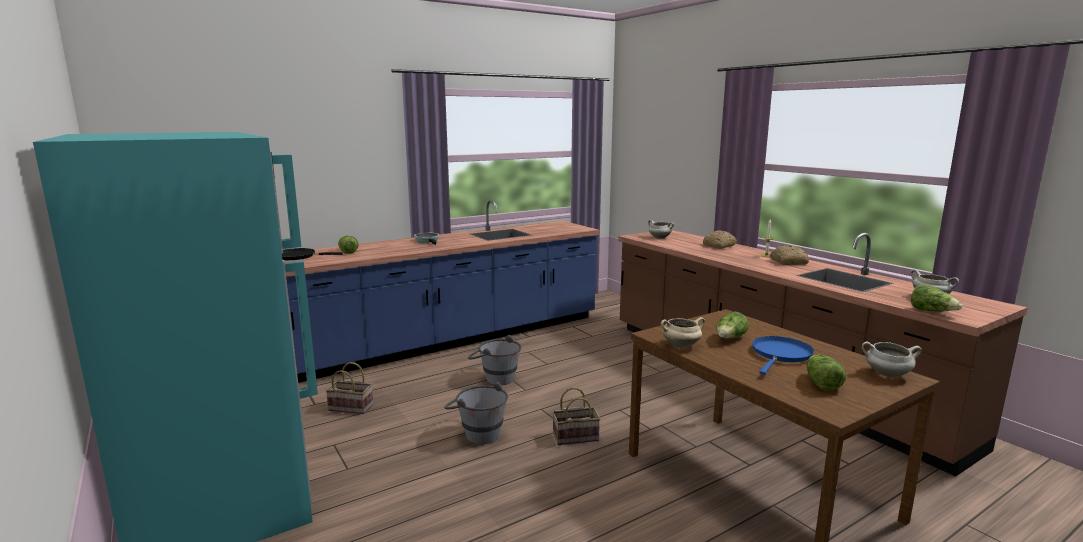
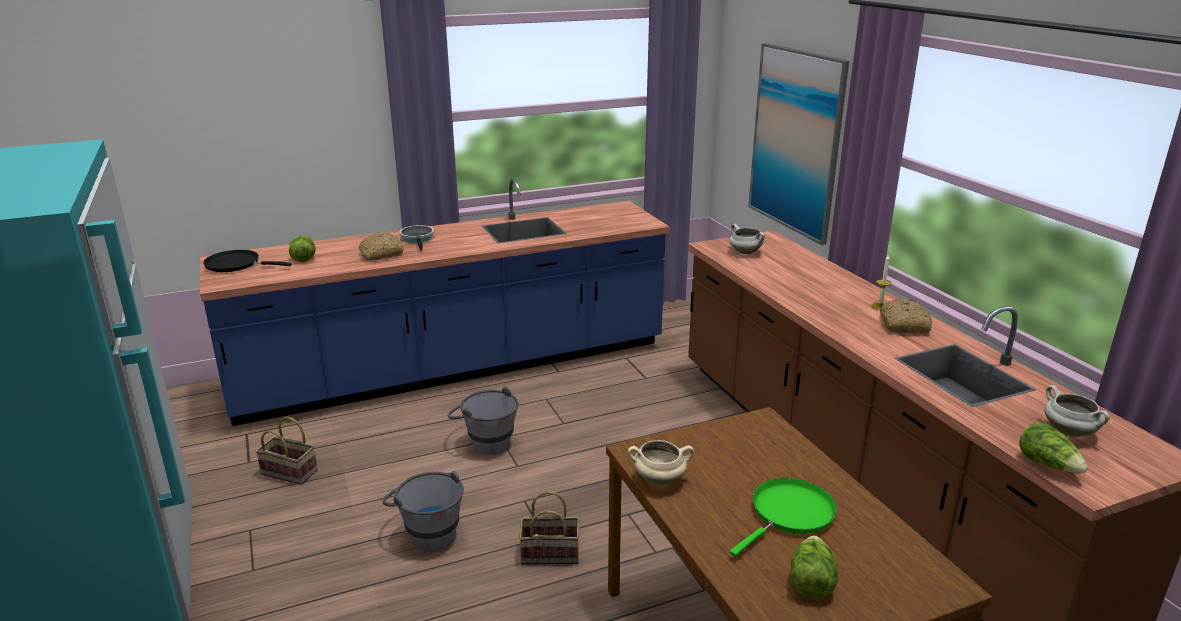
camera: 10 degrees right, 10 degrees up
(678, 170) = (795, 141): none -> picture
(719, 245) = (823, 277): bread -> bread (381, 254)
(730, 339) = (737, 472): lettuce -> none
(780, 355) = (789, 514): blue frying pan -> green frying pan
(886, 374) = (919, 574): white cooking pot -> none

